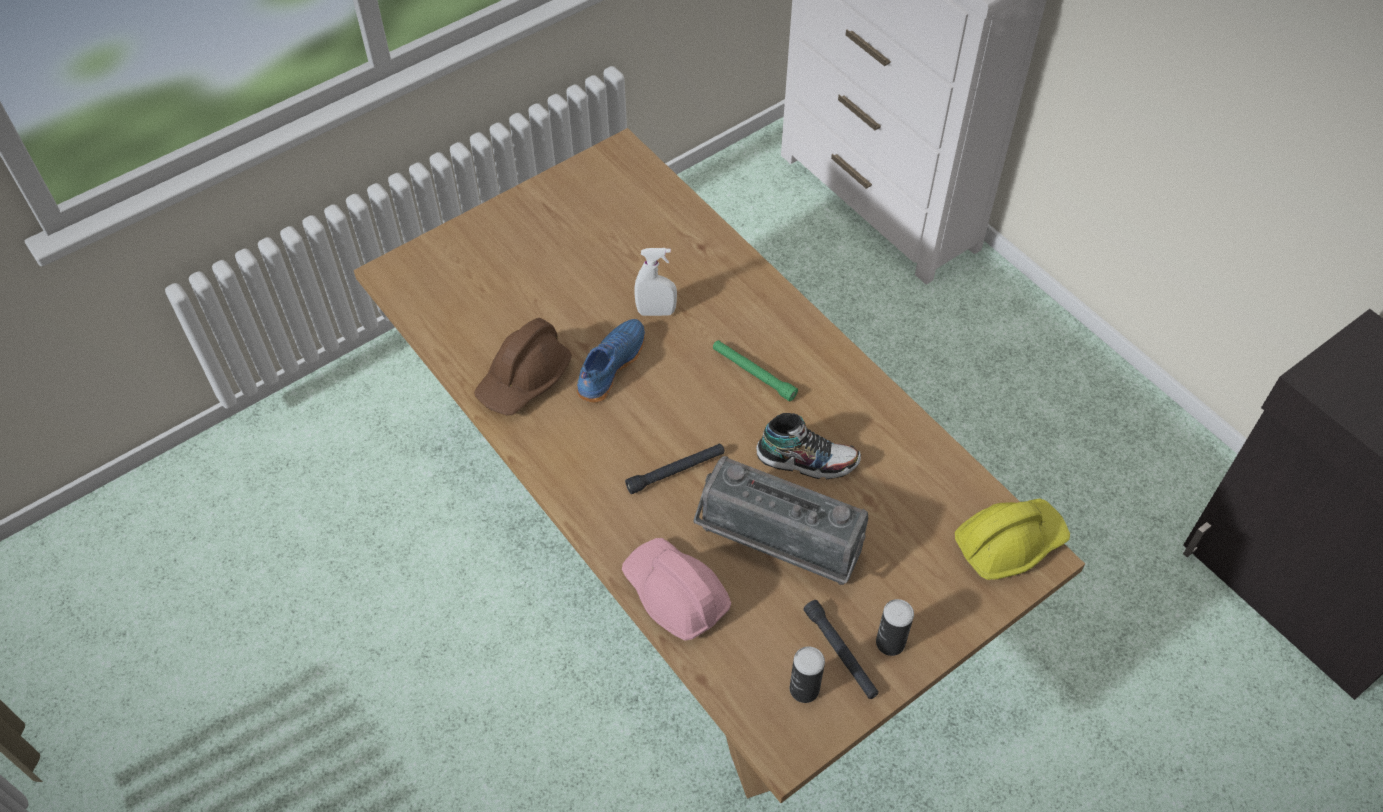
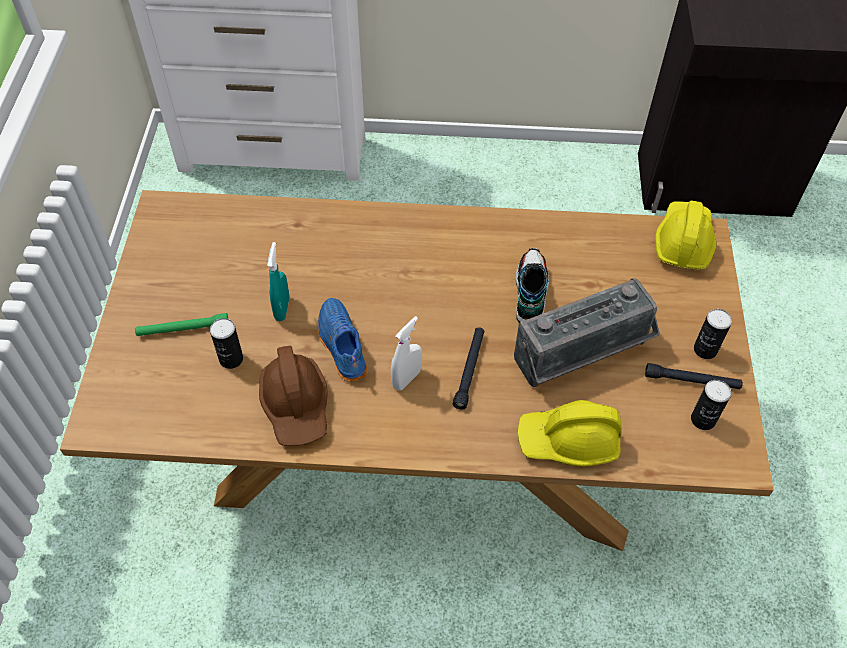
camera: 50 degrees left, 0 degrees up
(525, 306) = (231, 359): none -> can
(606, 301) = (282, 309): none -> turquoise spray bottle
(656, 312) = (324, 287): white spray bottle -> white spray bottle (406, 379)
(675, 594) = (568, 441): pink hard hat -> yellow hard hat
(753, 373) = (433, 272): green flashlight -> green flashlight (183, 329)
(807, 459) = (530, 293): shoe -> shoe turned 45 degrees counterclockwise

